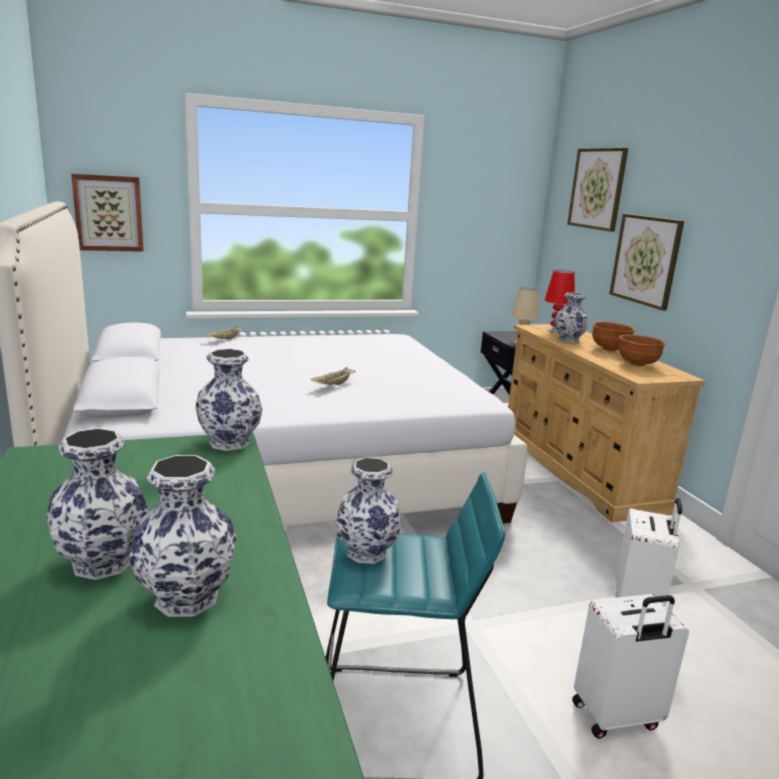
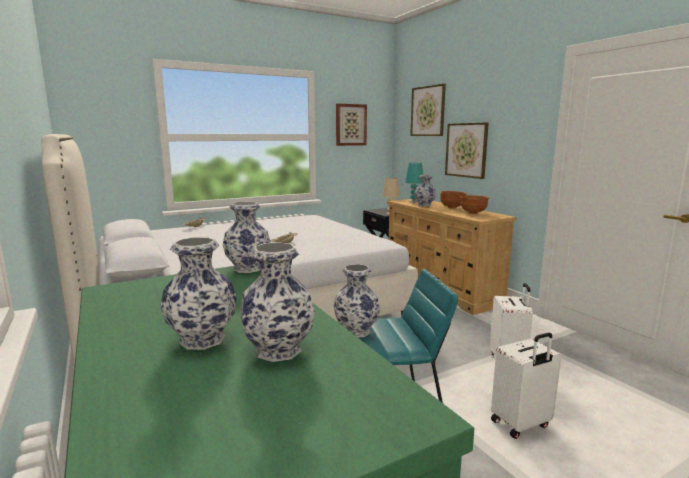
camera: 10 degrees left, 5 degrees down
(109, 213) = (101, 144): picture -> picture (350, 125)
(555, 331) = (413, 201): red table lamp -> turquoise table lamp

